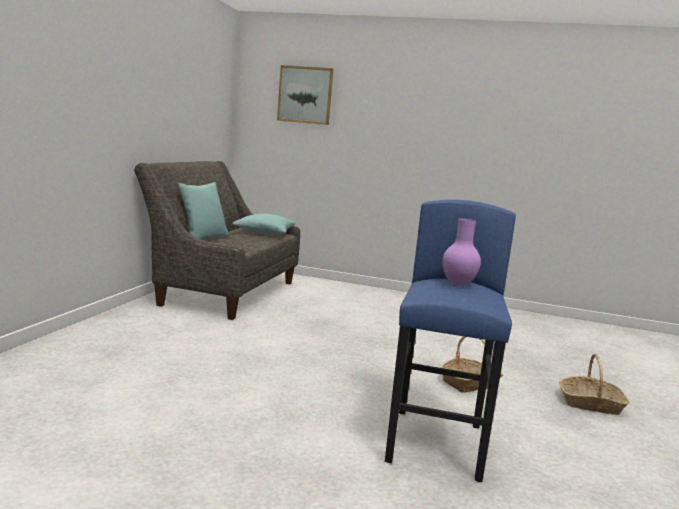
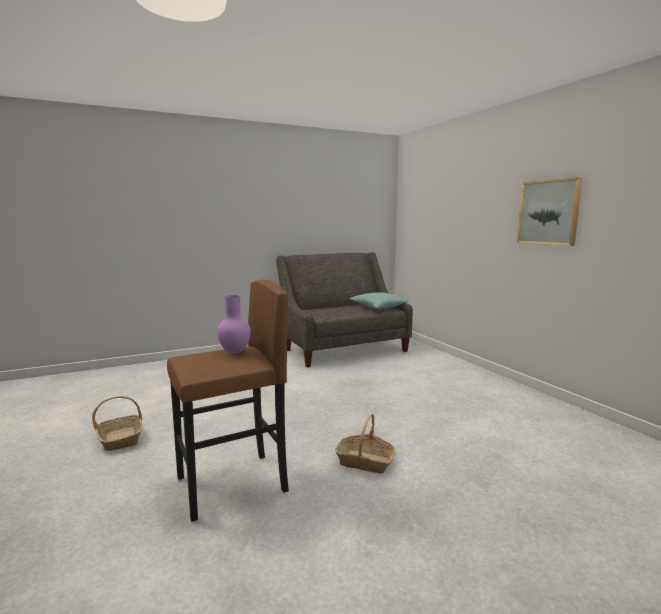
camera: 50 degrees right, 0 degrees up
(203, 239) = (319, 308): turquoise pillow -> none
(305, 95) = (433, 193): picture -> picture (548, 212)
(437, 443) = (232, 485): blue stool -> brown stool
(590, 404) = (445, 532): basket -> basket (121, 438)

